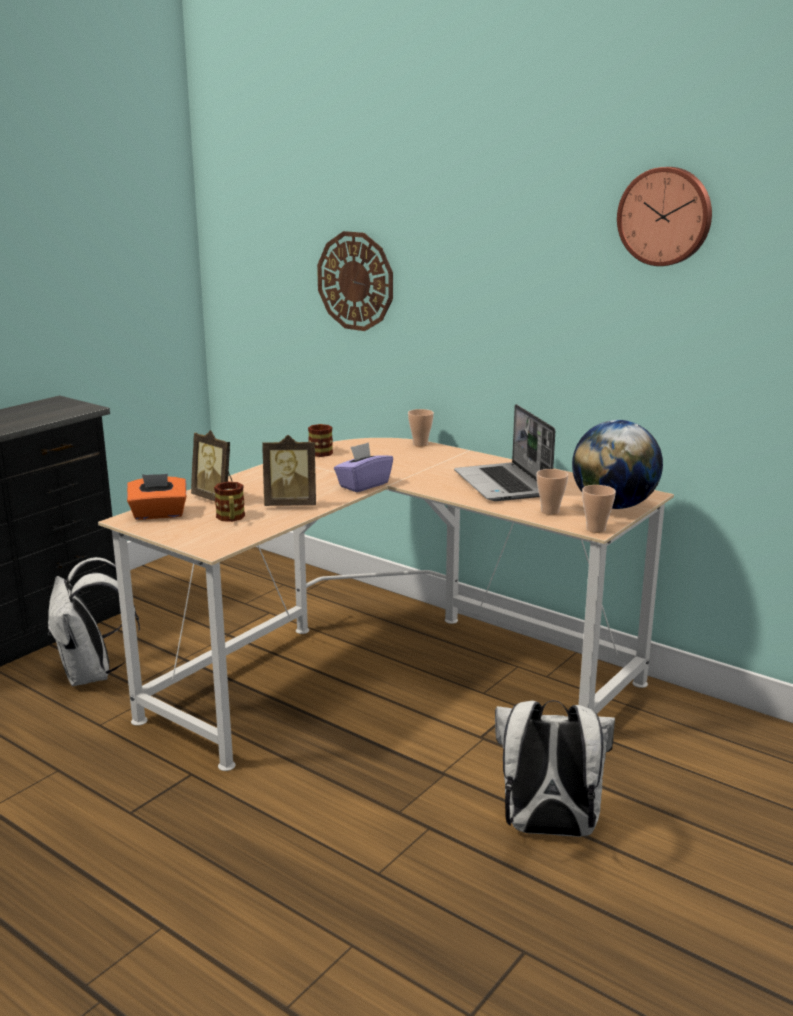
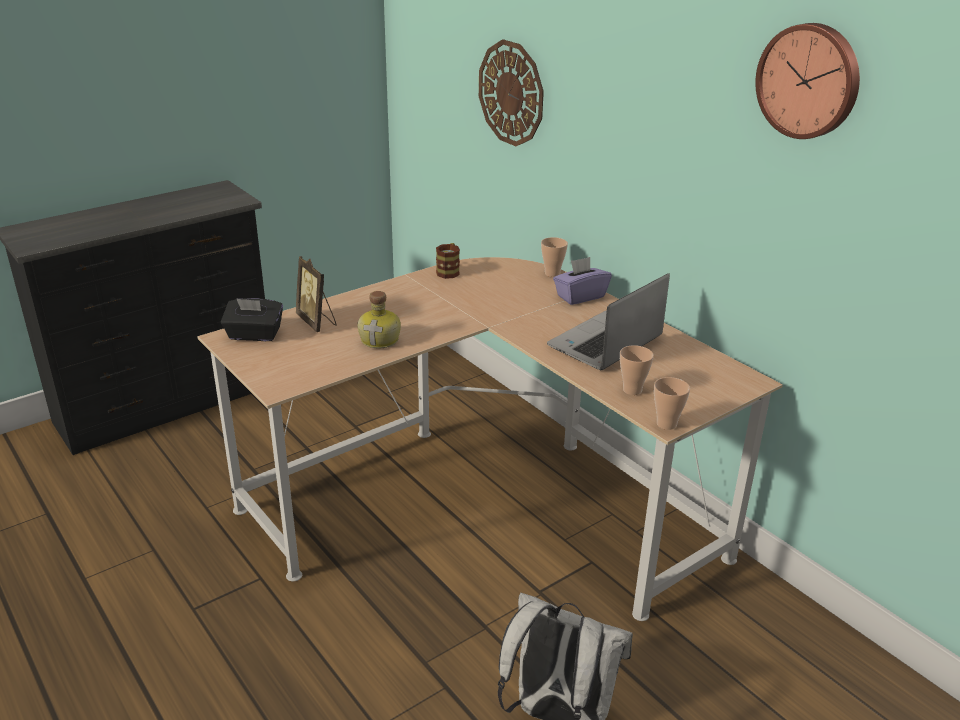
camera: 15 degrees right, 10 degrees up
(92, 675) = (222, 451): white backpack -> none
(158, 514) = (254, 335): orange tissue box -> black tissue box
(231, 518) = (315, 351): mug -> none
(291, 504) = (381, 340): picture frame -> bottle
(363, 485) = (464, 323): purple tissue box -> purple tissue box (580, 296)
(503, 484) = (605, 343): laptop -> laptop turned 45 degrees clockwise
(613, 506) = (705, 392): globe -> none

